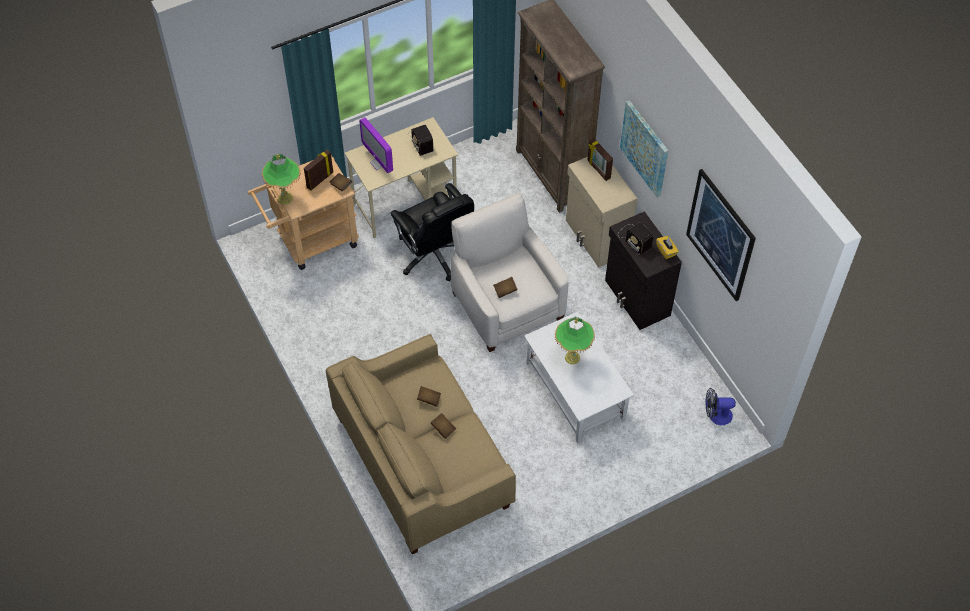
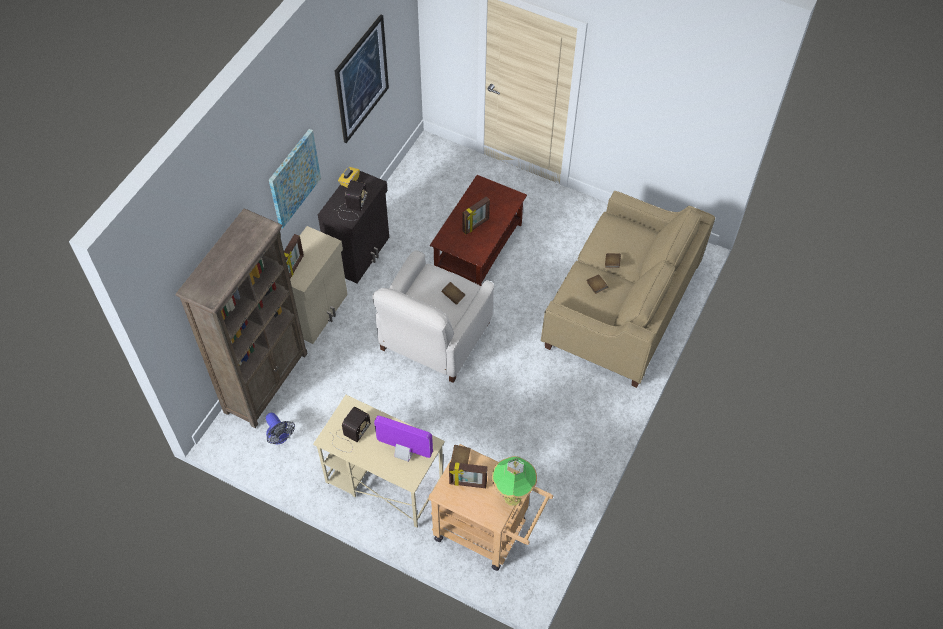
camera: 125 degrees left, 0 degrees up
(379, 163) = (404, 453): monitor -> monitor turned 90 degrees counterclockwise
(434, 254) = (424, 421): black office chair -> none
(572, 358) = (476, 225): table lamp -> picture frame
(574, 391) = (478, 249): white coffee table -> brown coffee table
(716, 415) = (429, 158): fan -> fan (280, 437)

